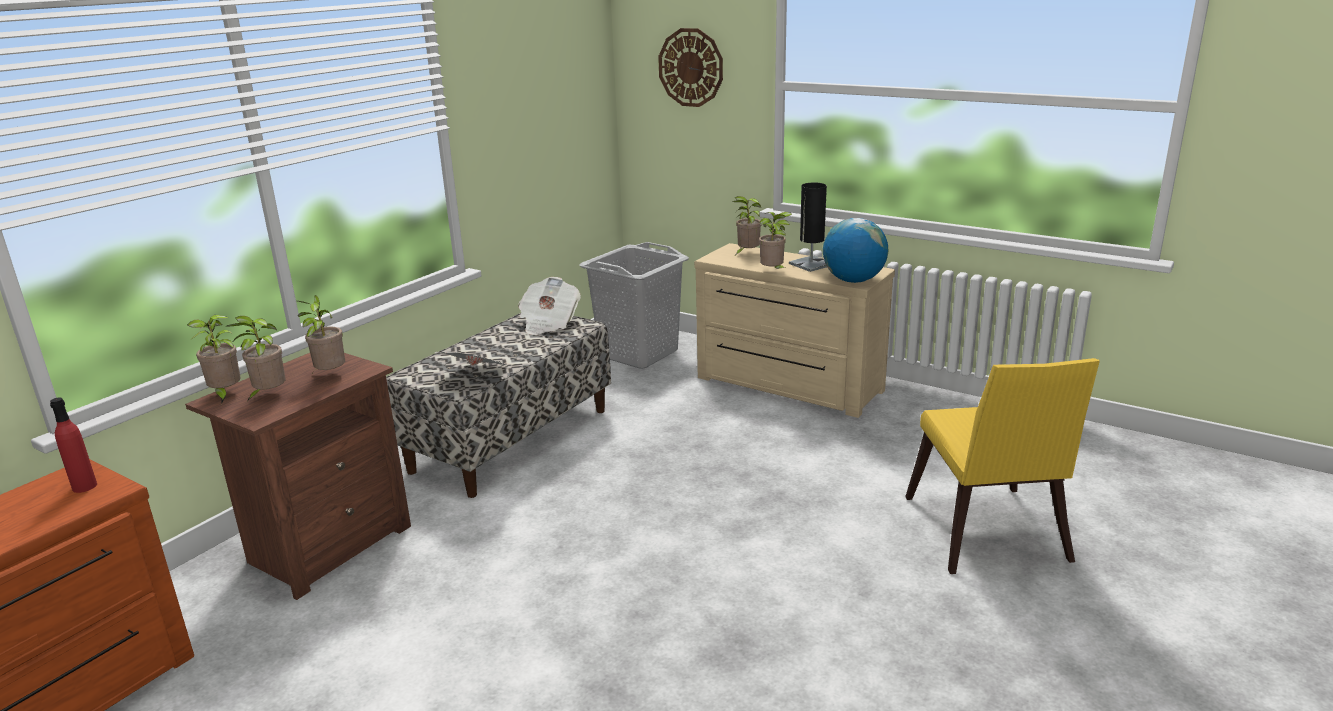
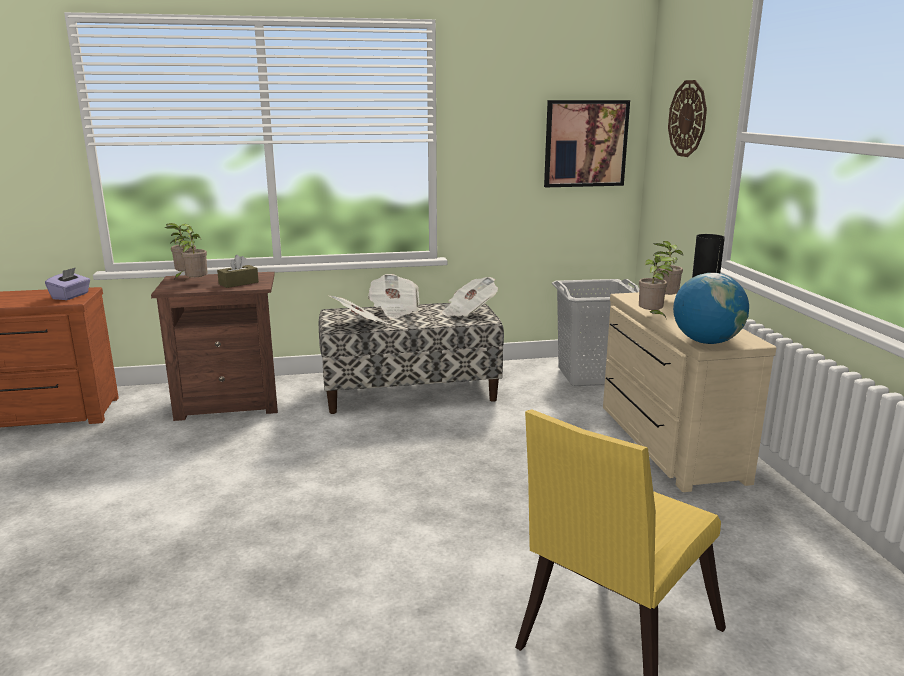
camera: 45 degrees right, 5 degrees down
(84, 486) = (71, 296): red bottle -> purple tissue box
(329, 375) = (238, 283): potted plant -> brown tissue box
(471, 348) = (394, 310): none -> newspaper
(573, 103) = (585, 143): none -> picture

